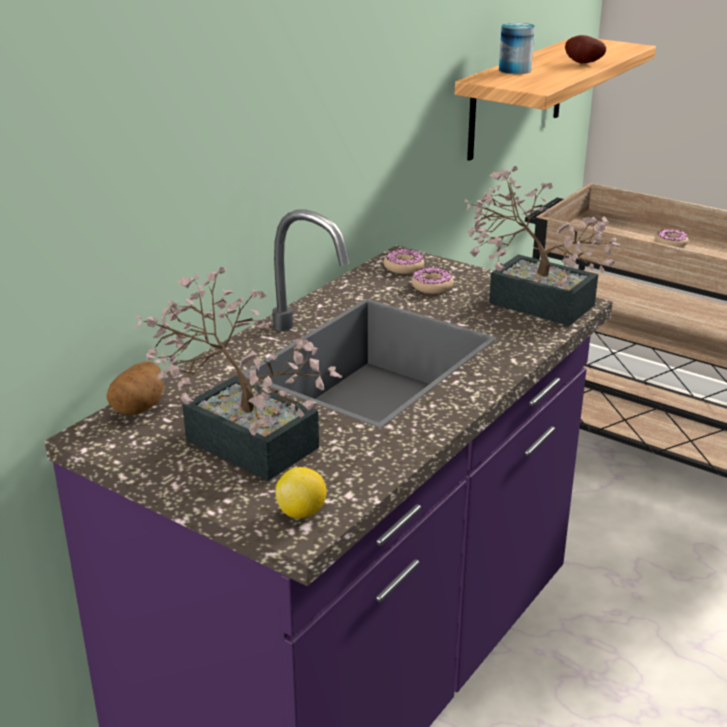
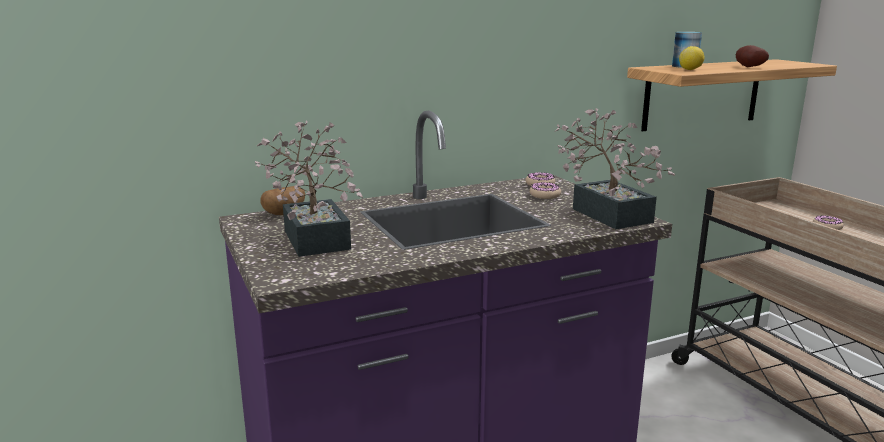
camera: 30 degrees right, 10 degrees down
(302, 512) = (293, 273): lemon -> lemon (690, 70)

